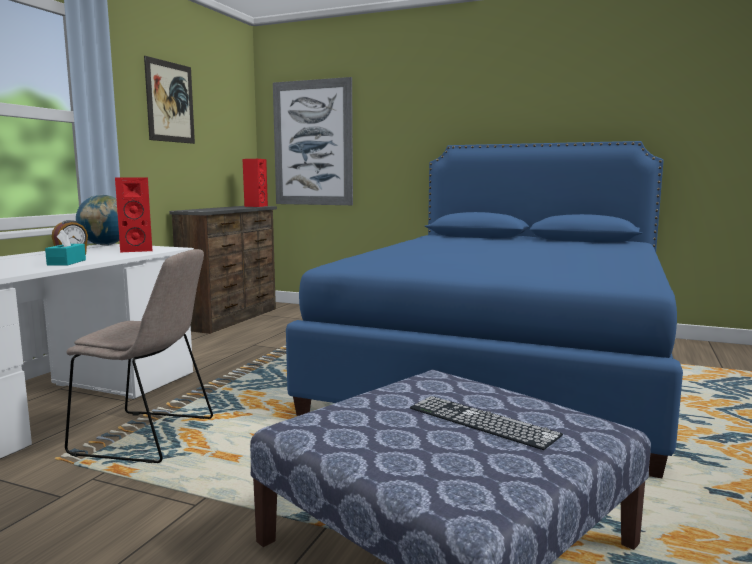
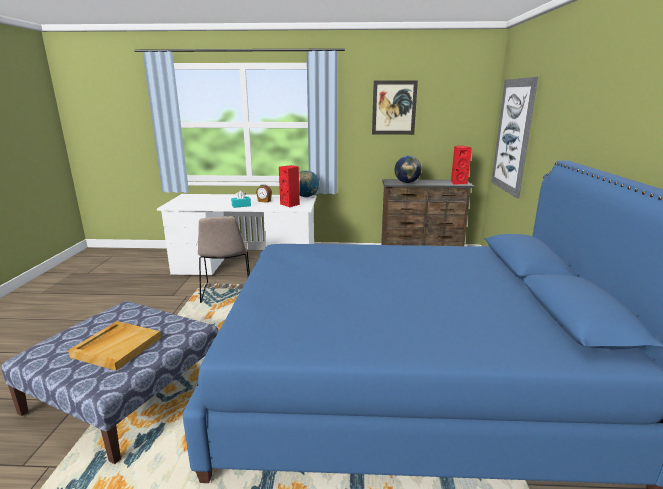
camera: 70 degrees right, 10 degrees up
(214, 209) = (407, 182): none -> globe
(481, 421) = (117, 347): keyboard -> beige tray

